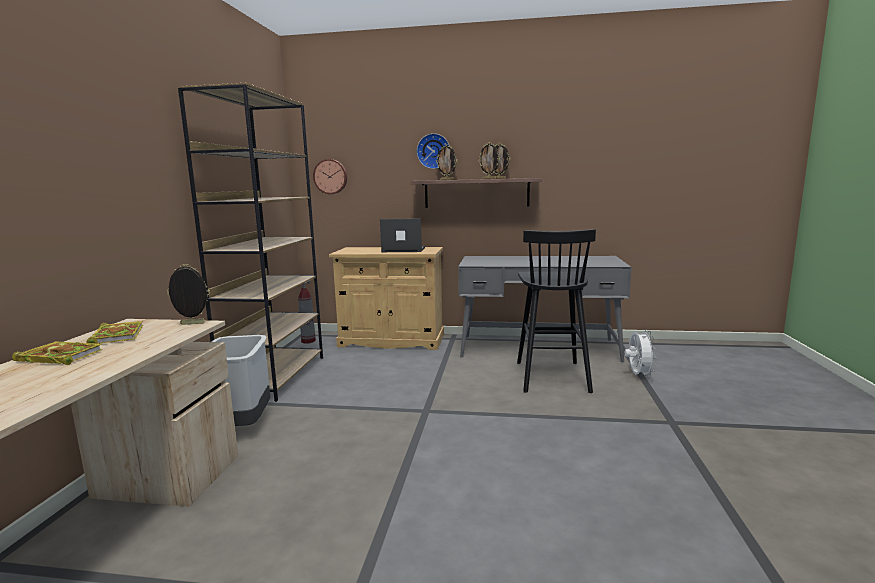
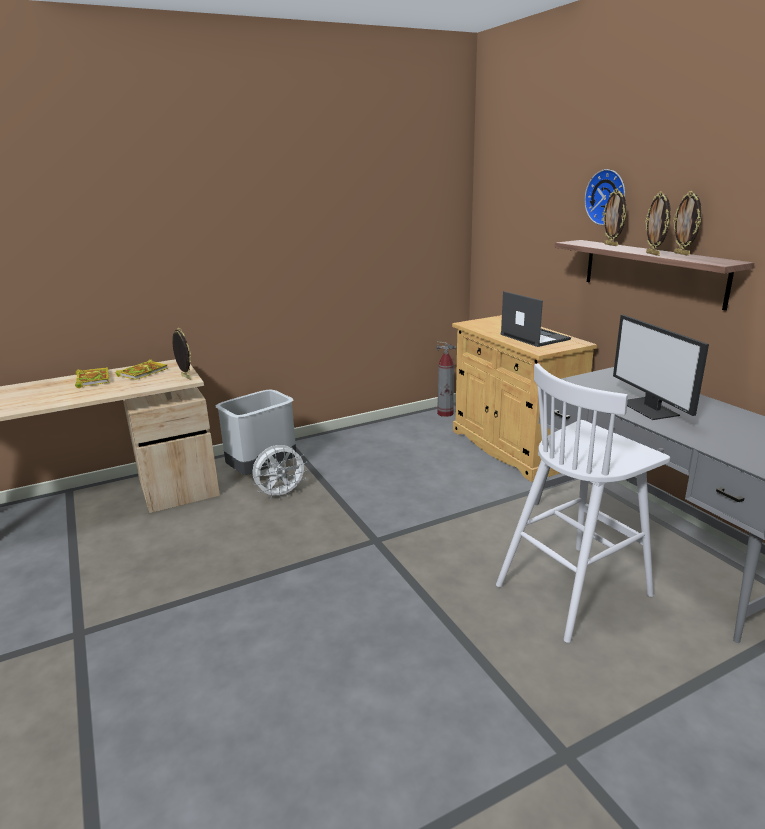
camera: 55 degrees right, 10 degrees up
(275, 376) = (356, 439): brown bookcase -> none
(330, 176) = (501, 221): wall clock -> none
(529, 262) = (650, 408): none -> monitor
(551, 376) = (575, 589): black stool -> white stool
(638, 375) = (702, 673): white fan -> white fan (281, 494)

